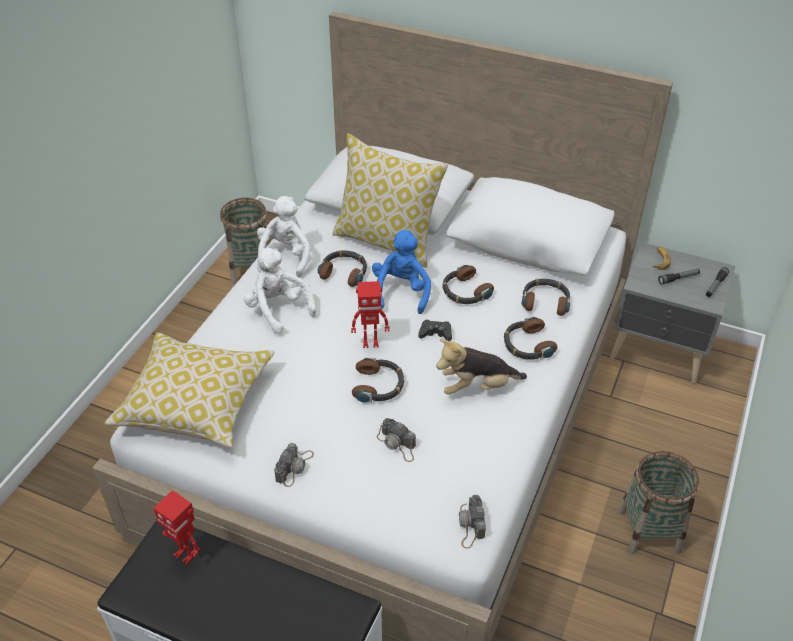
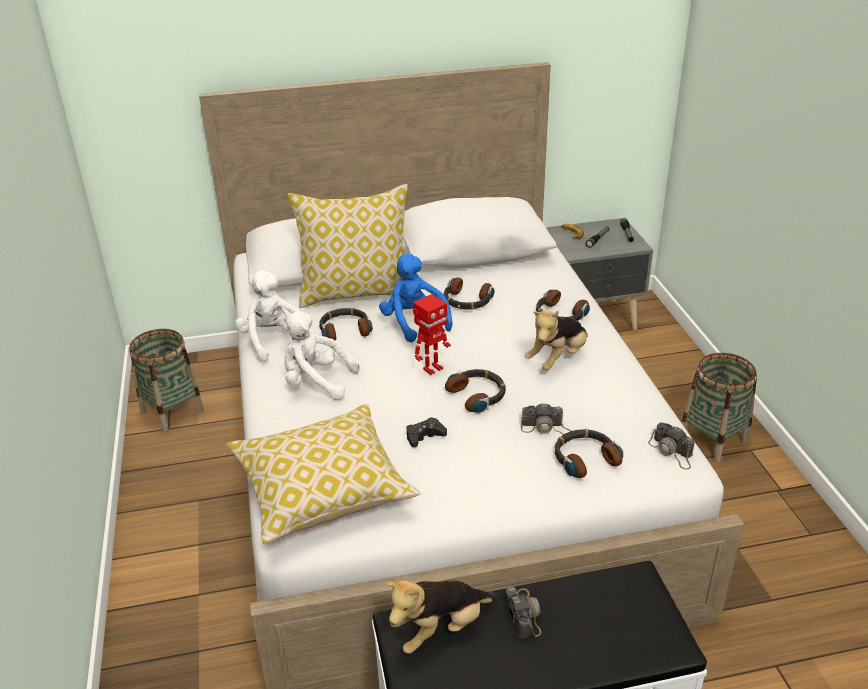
camera: 35 degrees left, 10 degrees down
(186, 554) = (440, 629): toy robot -> plush toy
(294, 467) = (480, 489): camera -> camera (523, 613)
(435, 333) = (479, 338): black game controller -> black game controller (424, 436)
(545, 301) = (537, 282): headphones -> headphones (585, 458)

